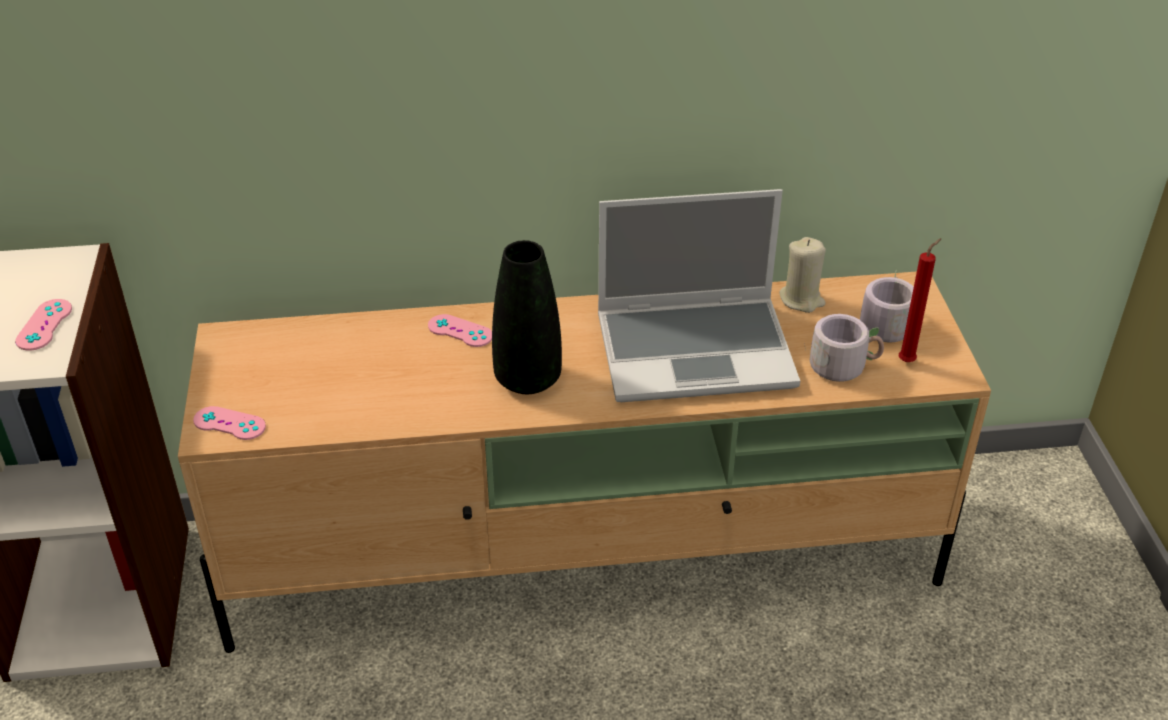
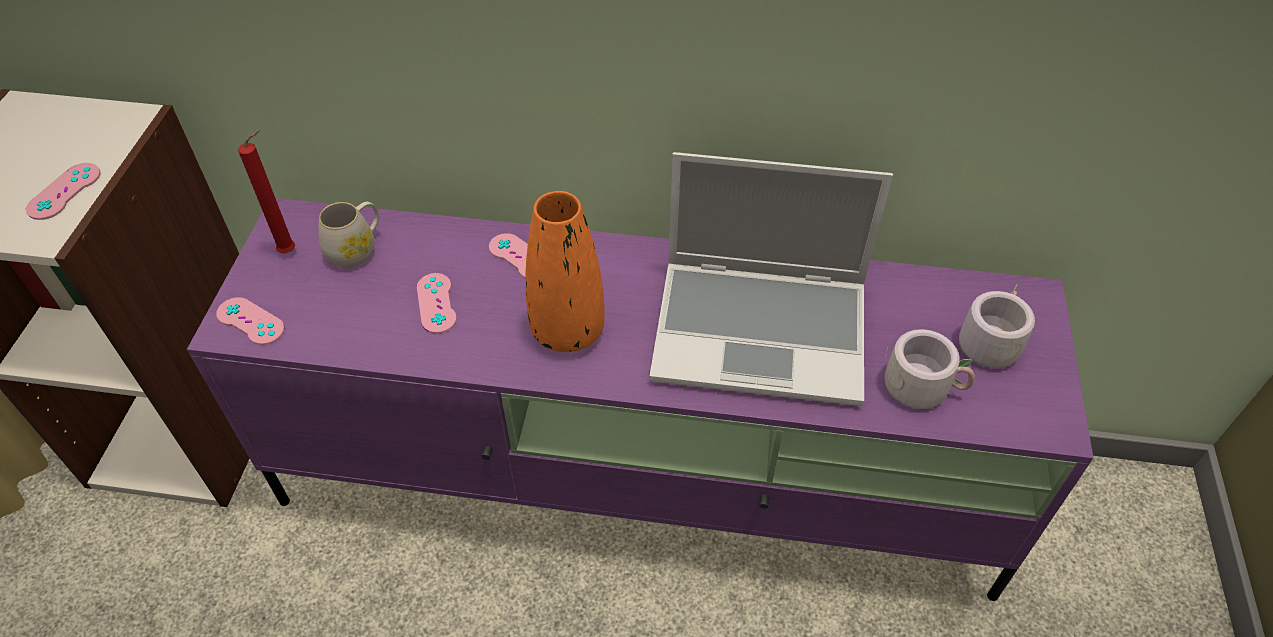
camera: 15 degrees right, 10 degrees up
(304, 350) = (356, 249): none -> white mug
(399, 379) = (436, 303): none -> pink game controller
(528, 379) = (567, 331): black vase -> orange vase
(588, 561) = (641, 487): beige tv stand -> purple tv stand
(801, 299) = (901, 290): beige candle -> none
(908, 361) = (1003, 396): red candle -> red candle (291, 251)

